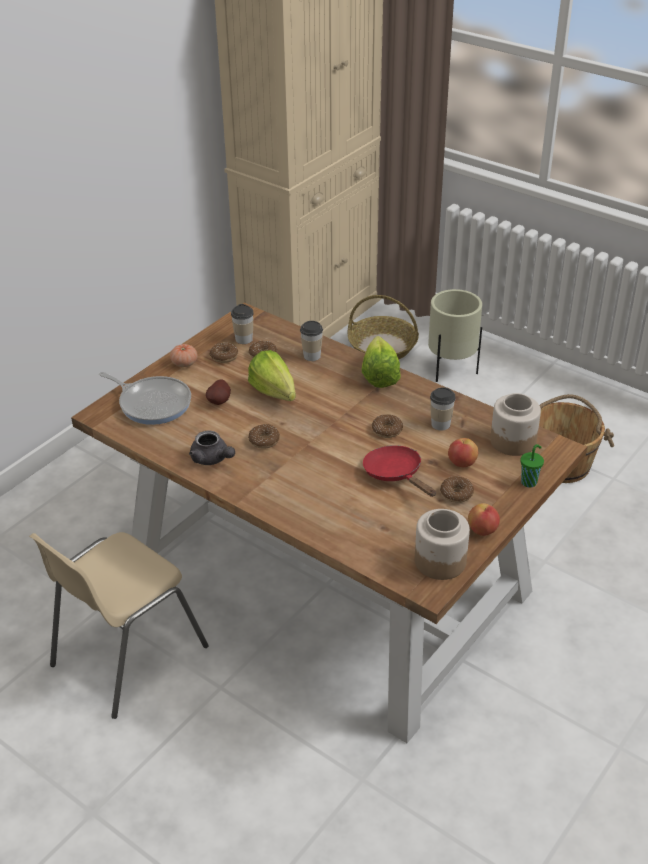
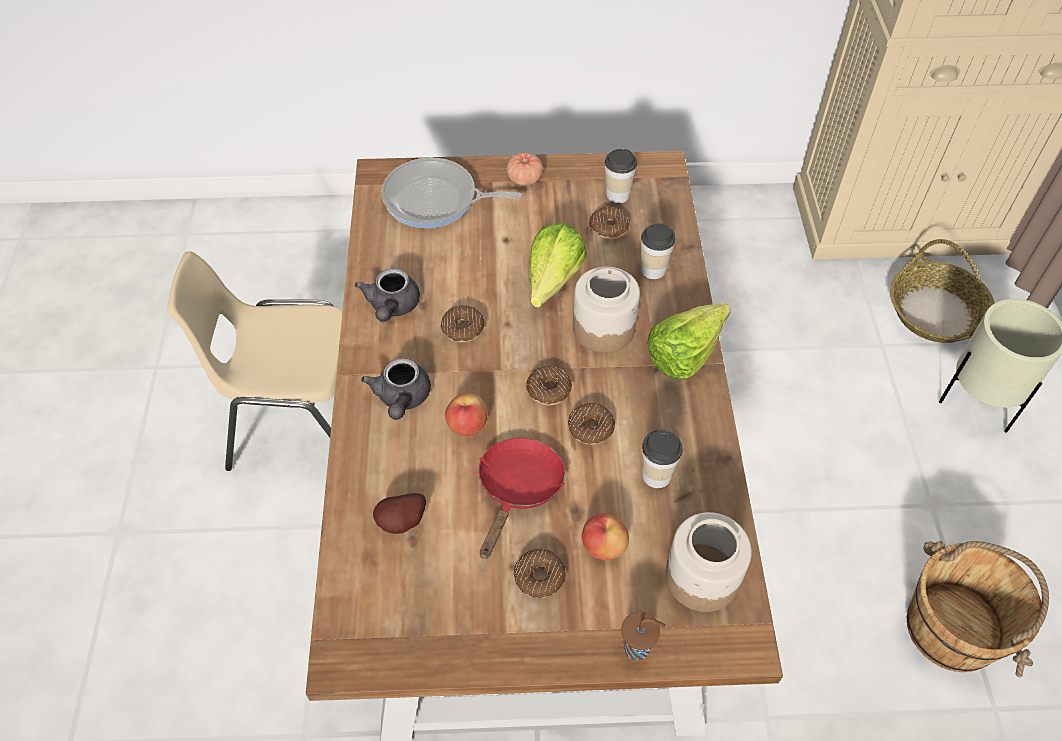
camera: 50 degrees right, 15 degrees up
(152, 403) = (435, 200): frying pan -> frying pan turned 105 degrees clockwise
(220, 401) = (491, 249): potato -> potato (403, 523)
(224, 357) = (569, 200): donut -> donut (548, 390)
(284, 487) = (401, 399): none -> grey teapot
(439, 561) = (400, 637): jar -> jar (603, 328)
(482, 530) = (495, 650): apple -> apple (467, 426)
(529, 482) = (638, 648): green cup -> brown cup

